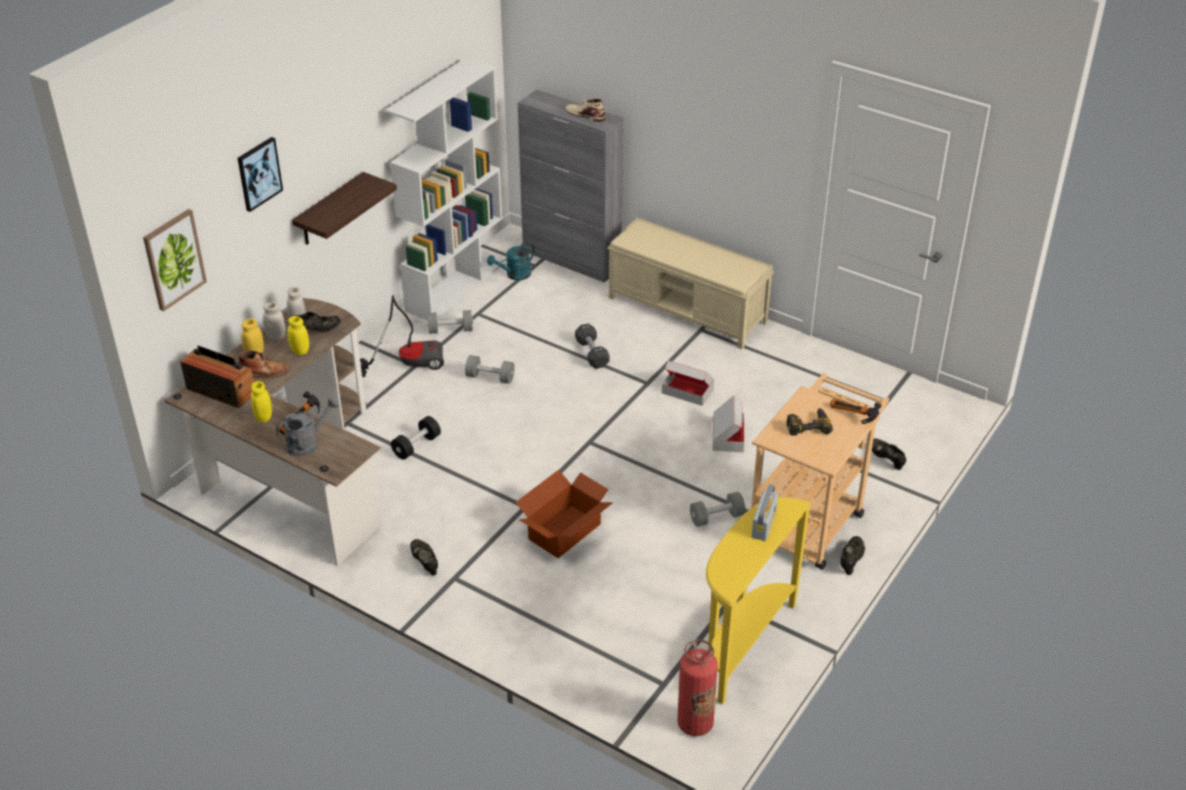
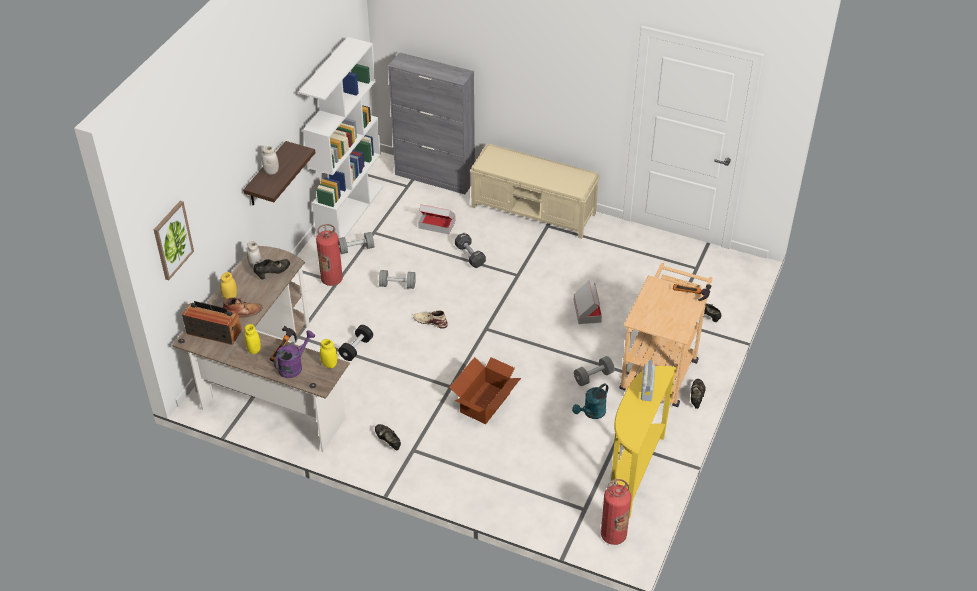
camera: 10 degrees left, 5 degrees up
(259, 173) = (221, 161): picture -> none
(276, 336) = (242, 281): white jar -> white jar (271, 171)
(300, 351) = (265, 291): yellow jar -> yellow jar (329, 364)
(307, 443) = (294, 366): grey watering can -> purple watering can
(409, 362) = (332, 279): vacuum cleaner -> fire extinguisher
(514, 275) = (394, 196): turquoise watering can -> turquoise watering can (591, 413)
(585, 114) = (443, 71): beige boot -> beige boot (430, 321)
(687, 391) = (549, 278): cardboard box -> cardboard box (437, 224)
(807, 425) = (660, 306): power drill -> none

